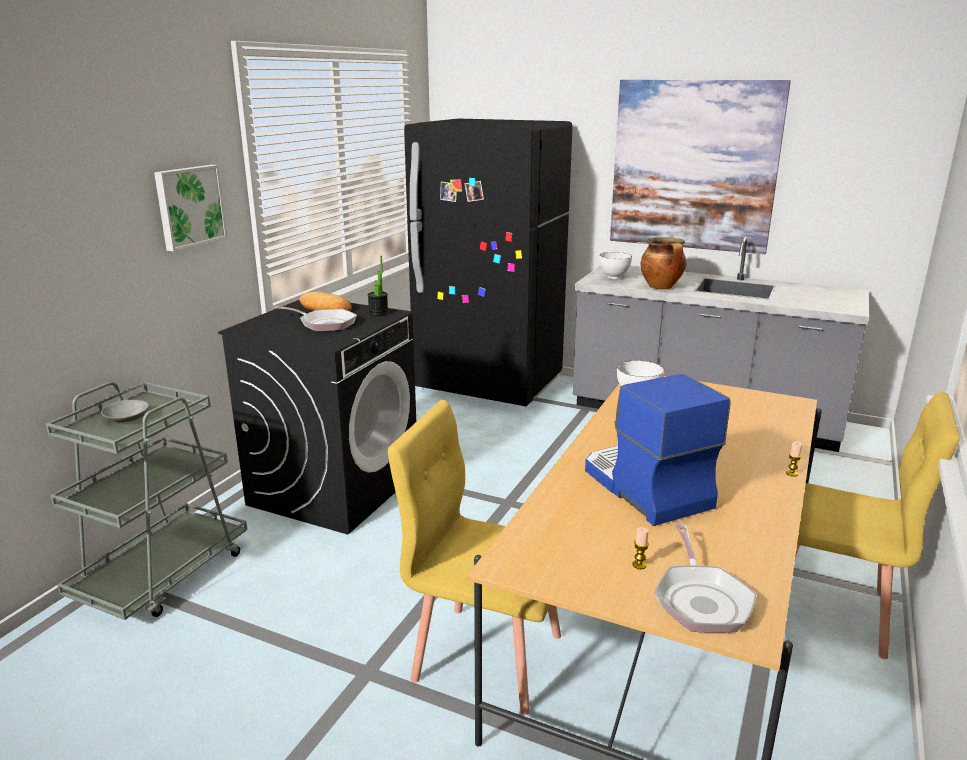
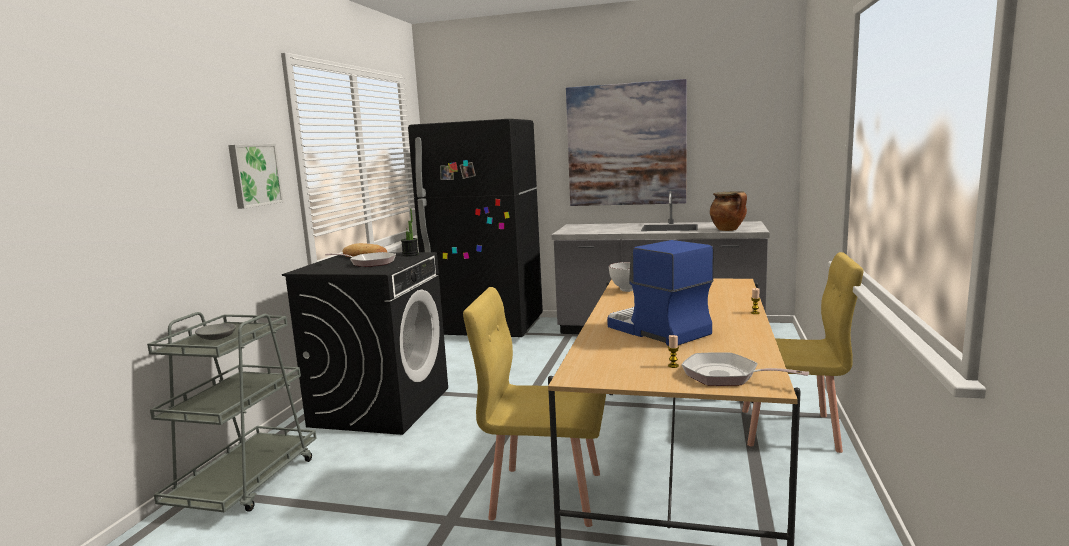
camera: 10 degrees left, 10 degrees down
(613, 278) = (579, 230): white bowl -> none
(662, 287) = (617, 231): cooking pot -> cooking pot (728, 230)
(701, 599) = (726, 376): frying pan -> frying pan turned 135 degrees clockwise

